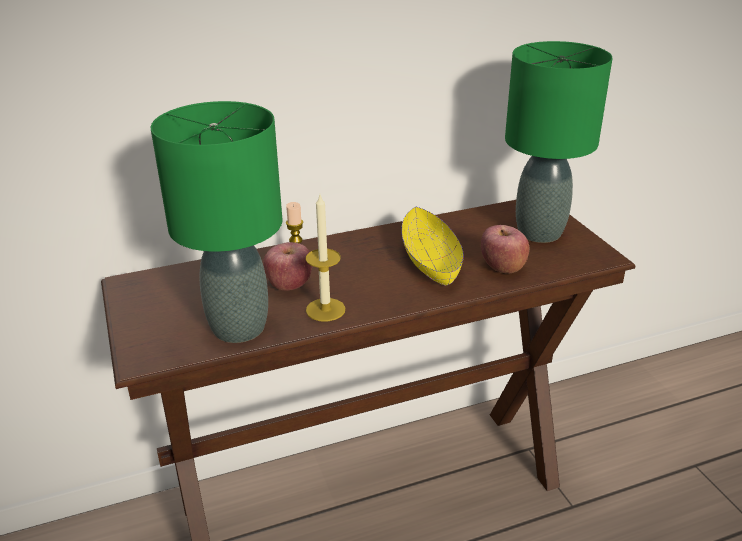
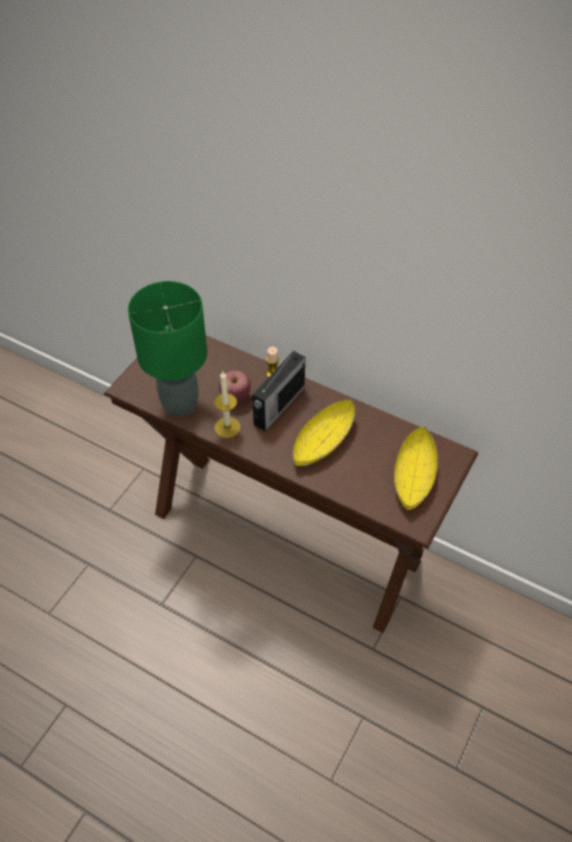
camera: 50 degrees right, 20 degrees up
(345, 265) = (278, 406): none -> radio
(502, 267) = (349, 480): apple -> none
(539, 233) = (413, 476): green table lamp -> yellow bowl

